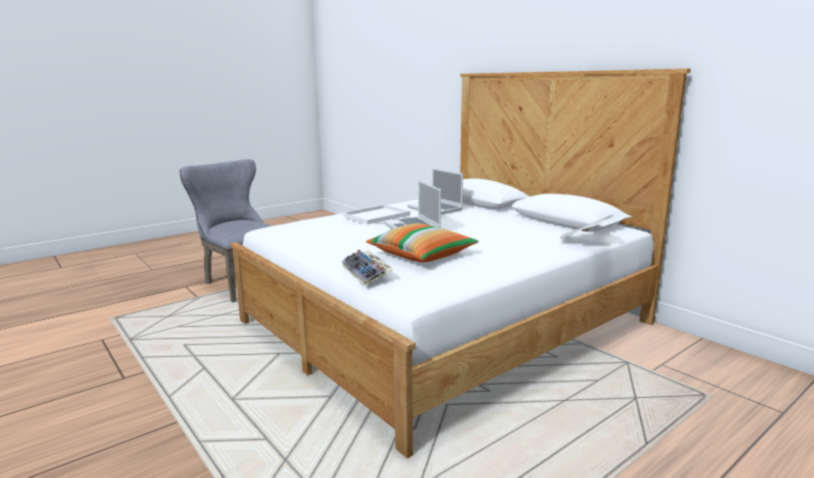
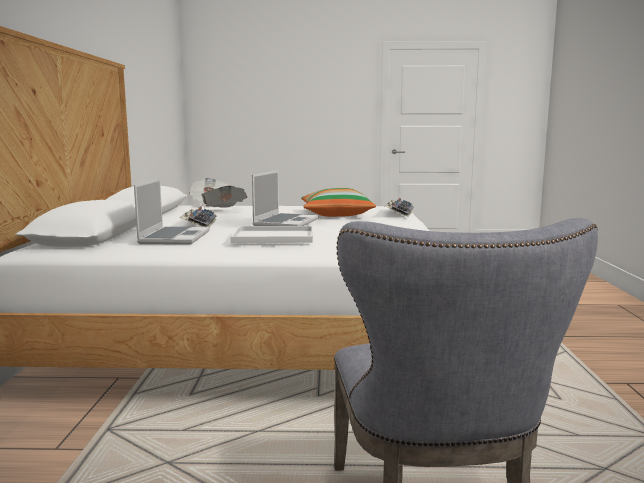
camera: 140 degrees left, 5 degrees down
(474, 220) = (199, 223): none -> keyboard
(526, 235) = (225, 210): none -> newspaper

